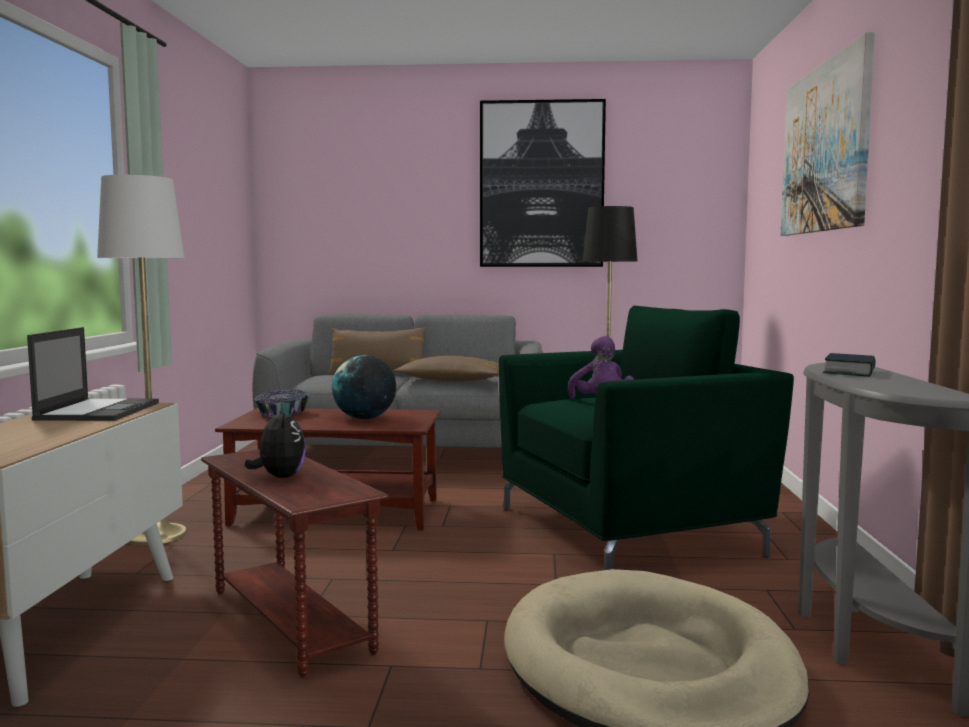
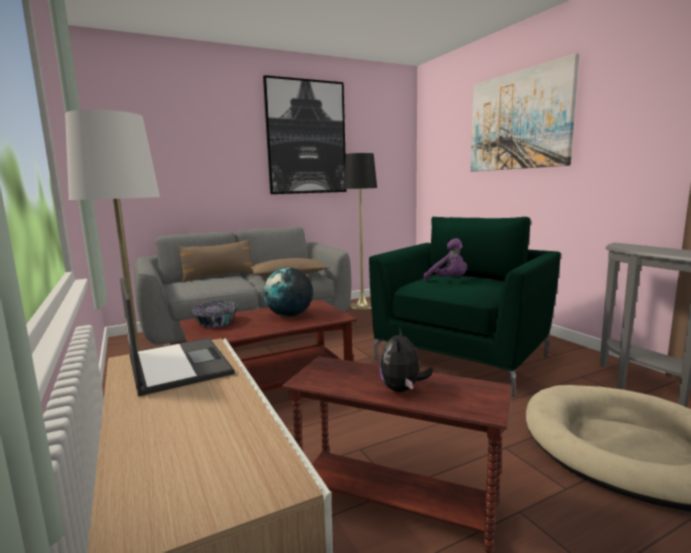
camera: 30 degrees left, 5 degrees up
(279, 477) = (402, 389): plush toy -> plush toy turned 120 degrees counterclockwise
(850, 372) = (655, 250): book -> none

